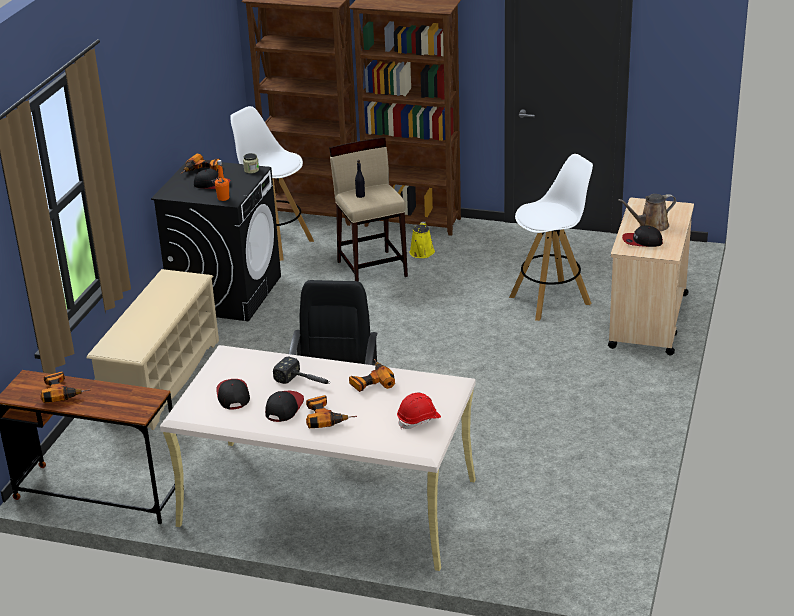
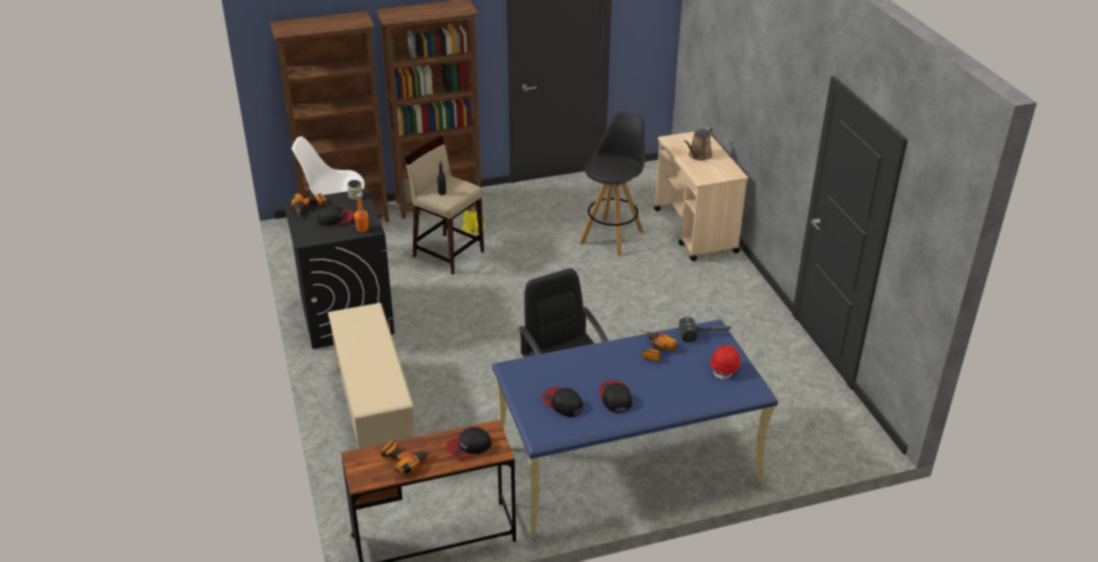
camera: 35 degrees left, 5 degrees up
(305, 382) = (605, 369): hammer -> hammer (706, 334)
(326, 417) = (656, 392): power drill -> none
(326, 502) = (626, 464): beige desk -> blue desk
(551, 300) = (612, 236): white stool -> black stool
(642, 241) = (707, 170): cap -> cap (469, 447)

